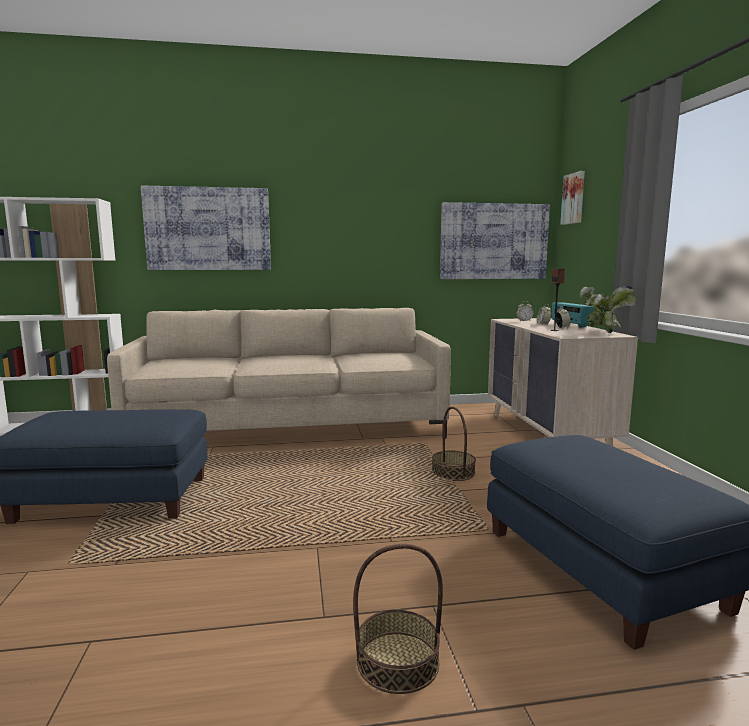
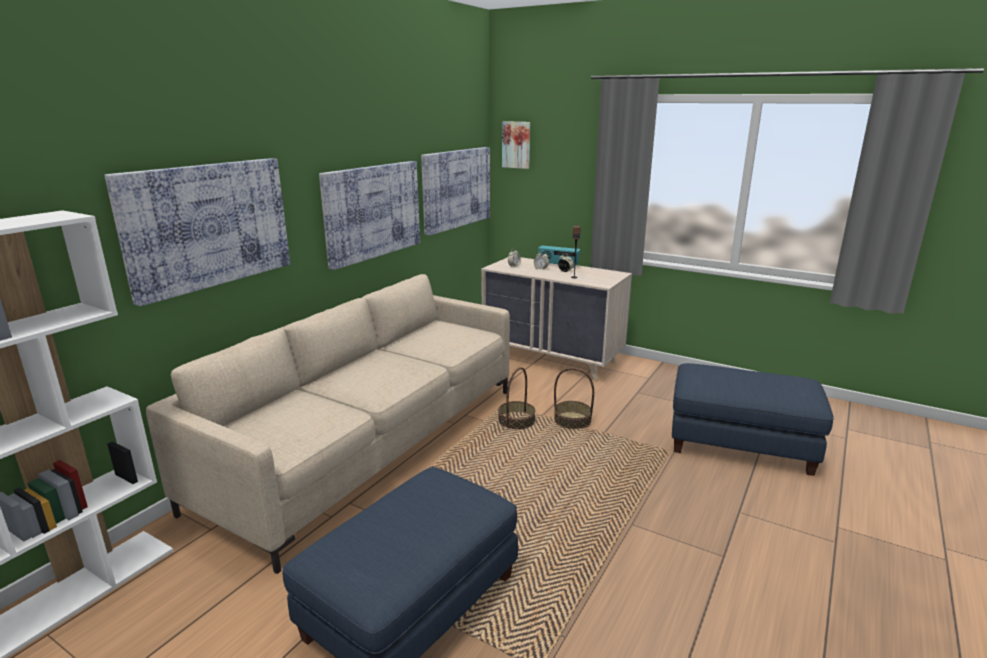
camera: 50 degrees left, 10 degrees up
(371, 245) = (371, 211): none -> picture
(398, 661) = (784, 548): basket -> basket (516, 421)
(601, 332) = (602, 272): potted plant -> none

